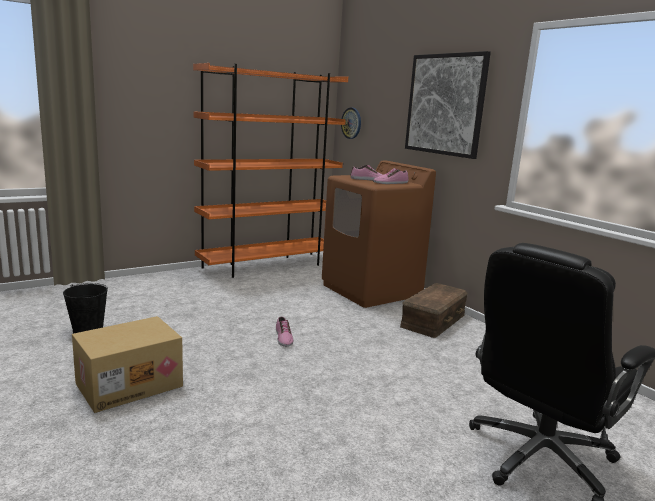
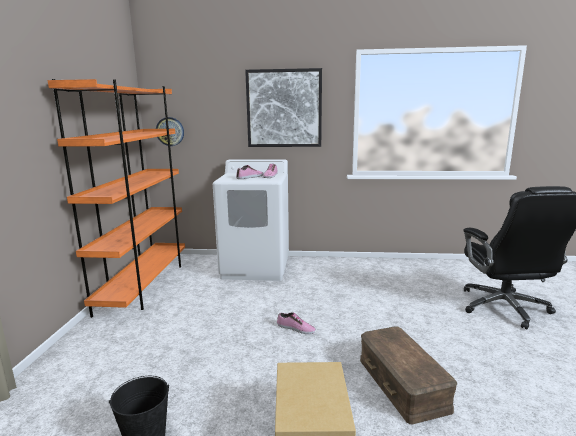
camera: 50 degrees left, 0 degrees up
(371, 290) = (256, 267): brown washing machine -> white washing machine
(432, 320) = (326, 268): brown storage box -> brown storage box (401, 383)

